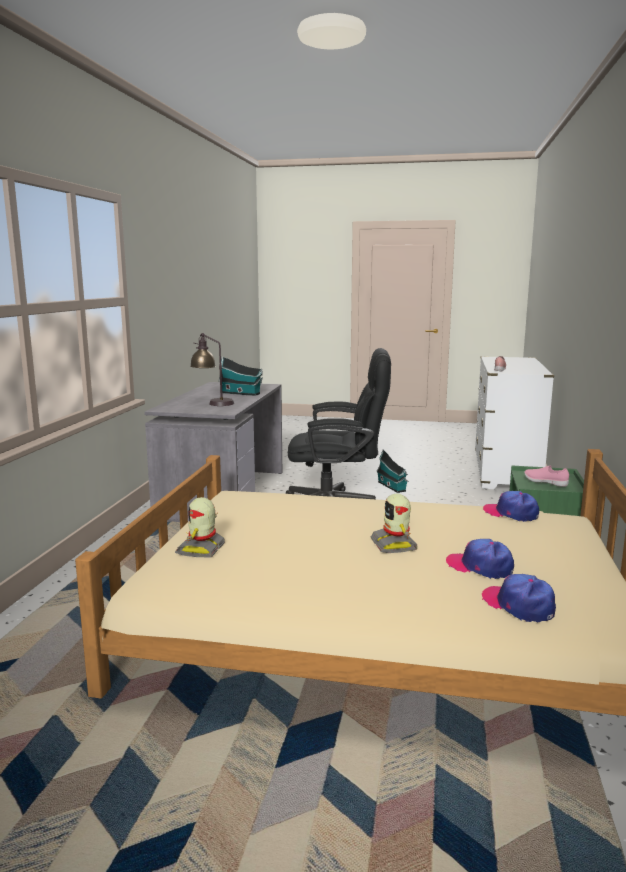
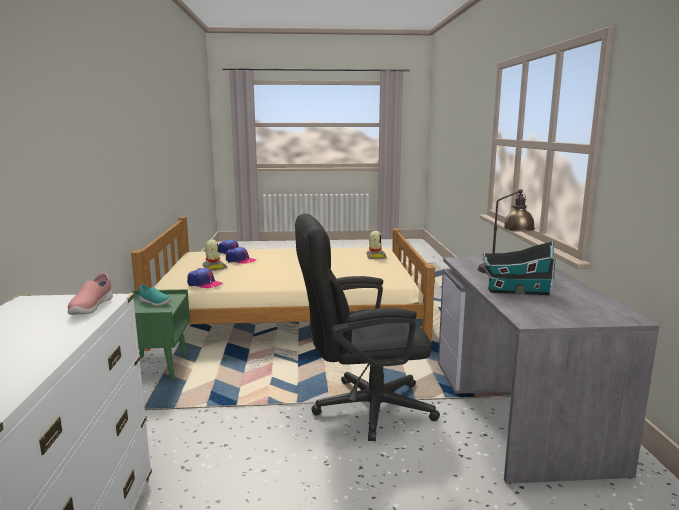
camera: 165 degrees right, 0 degrees up
(392, 487) = (300, 467): toy house -> none
(394, 545) = (281, 264): toy robot -> toy robot (214, 268)
(545, 483) = (154, 303): pink shoe -> turquoise shoe

